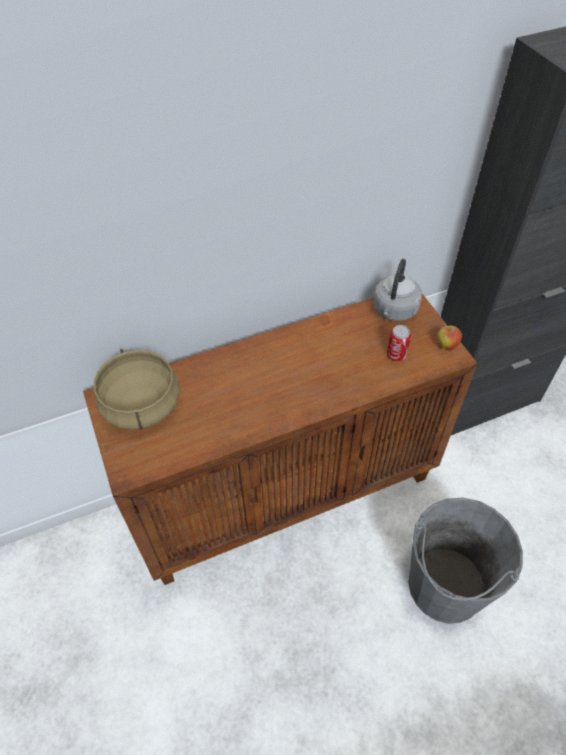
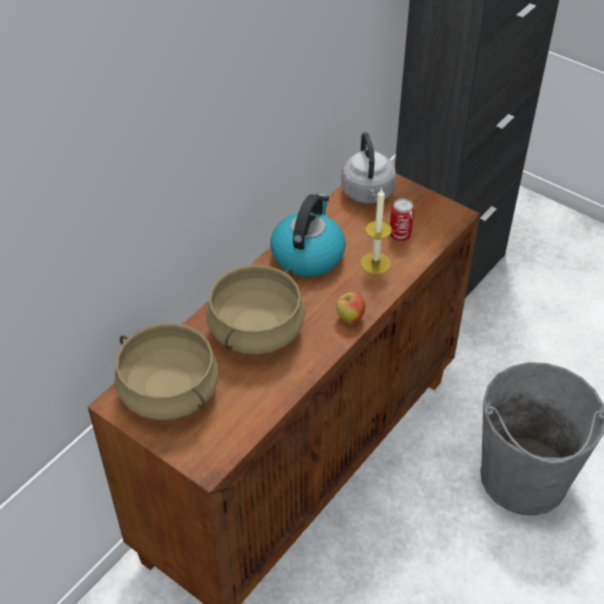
camera: 30 degrees left, 5 degrees down
(233, 386) = (257, 331): none -> beige cooking pot
(313, 341) = (308, 254): none -> kettle
(360, 370) = (375, 263): none -> candle
(446, 345) = (441, 208): apple -> apple (350, 318)

